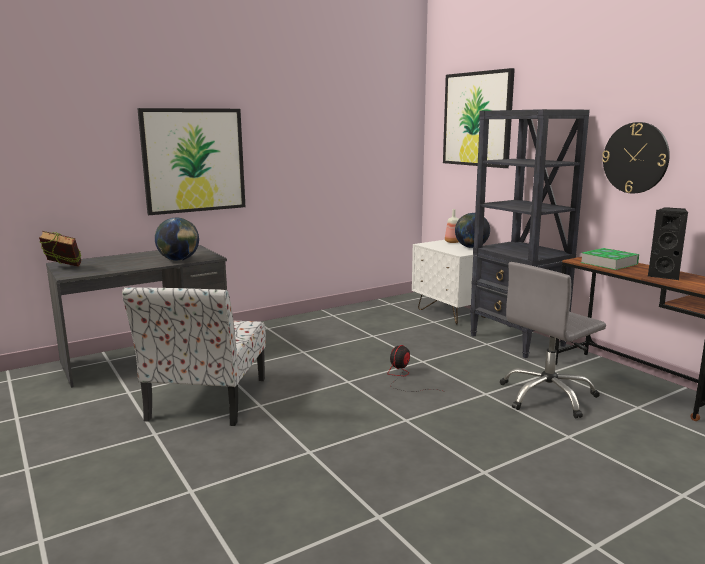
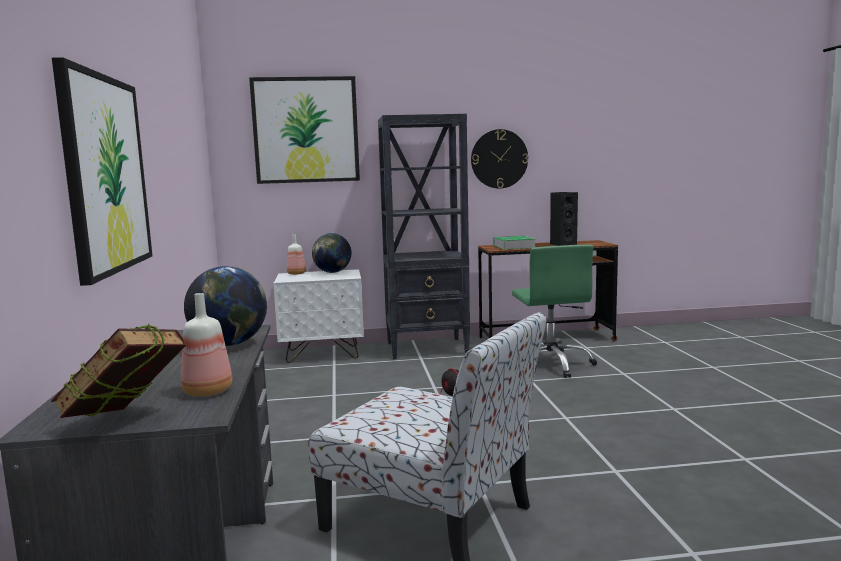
camera: 65 degrees left, 5 degrees down
(99, 271) = (208, 392): none -> bottle
(547, 396) = (551, 364): grey office chair -> green office chair

